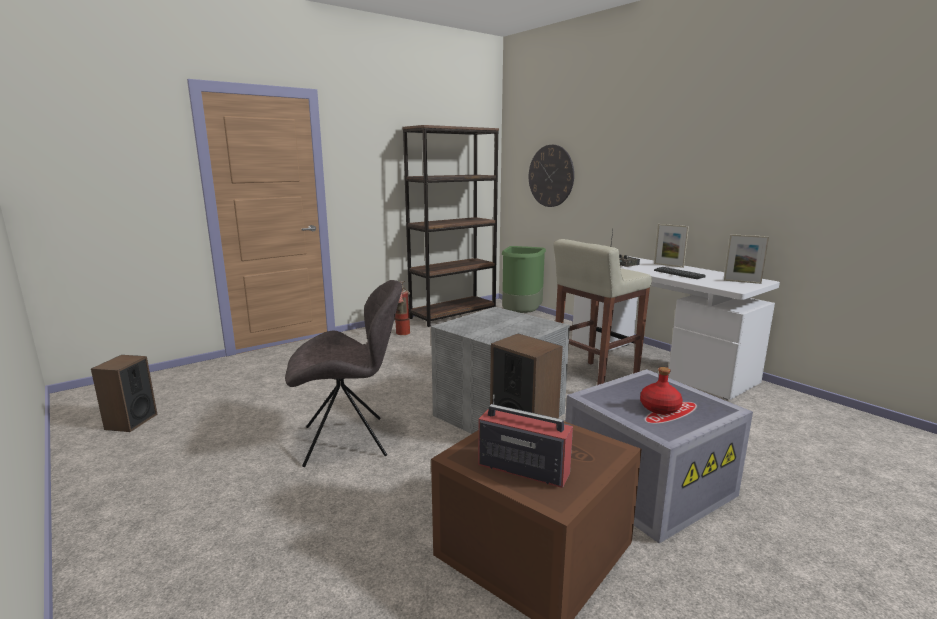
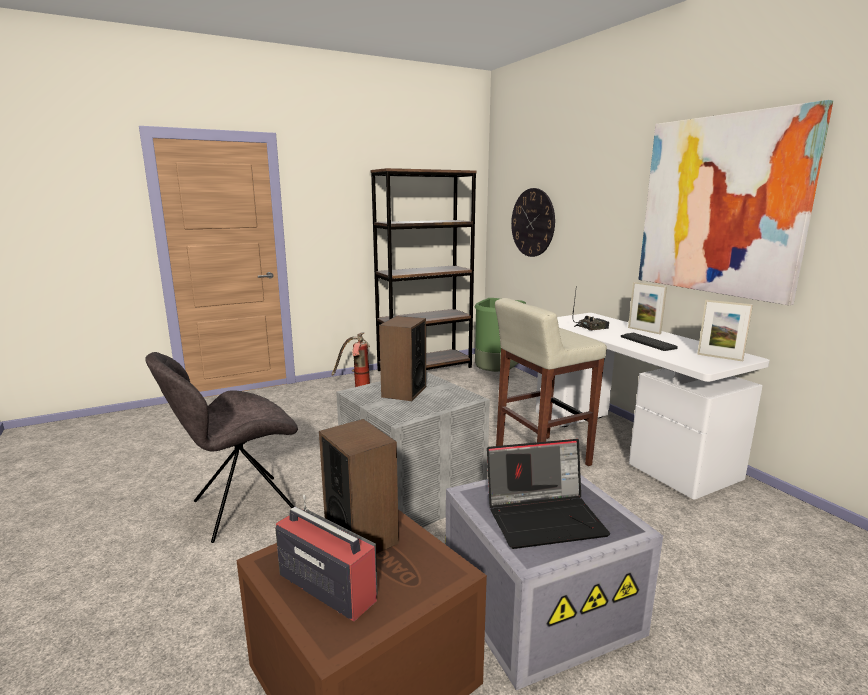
camera: 10 degrees right, 0 degrees up
(131, 422) = (53, 466): speaker -> speaker (404, 392)
(349, 440) = (240, 509): grey chair -> grey chair turned 150 degrees clockwise
(659, 408) = (545, 518): red bottle -> laptop
(732, 157) = (720, 206): none -> picture

